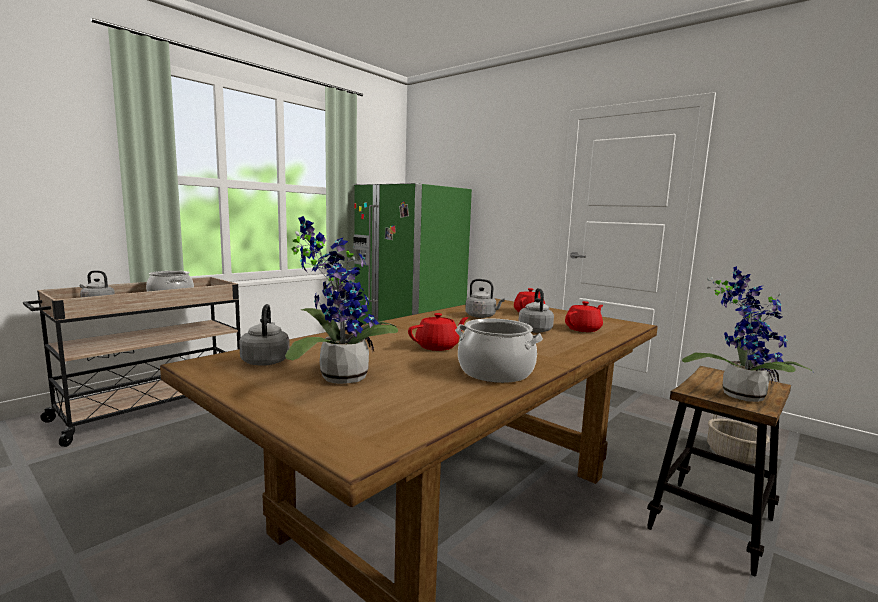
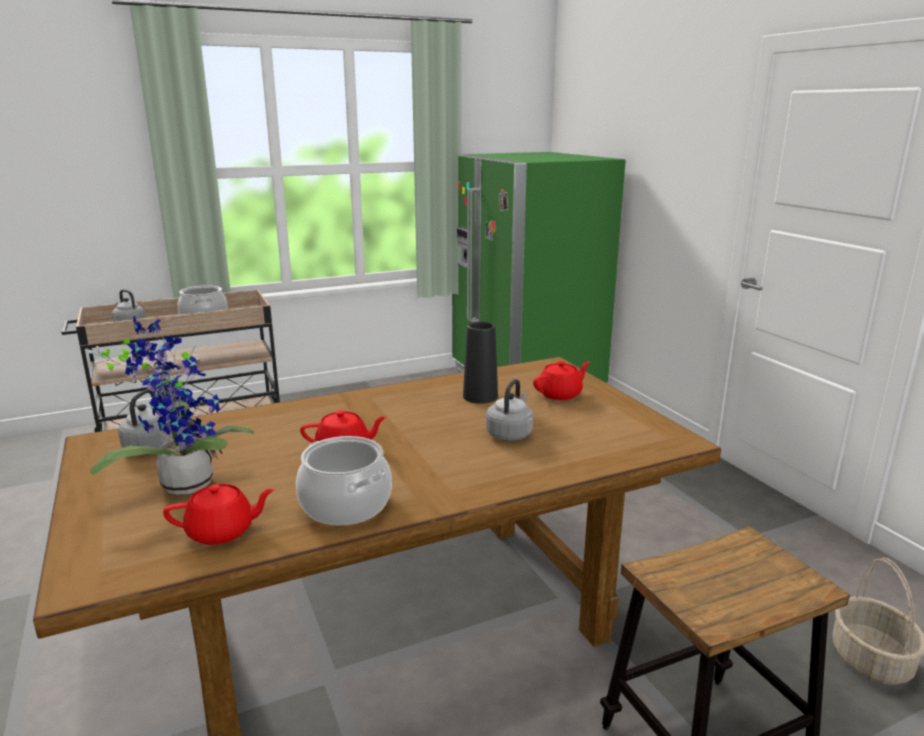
camera: 25 degrees right, 10 degrees up
(482, 316) = (480, 396): grey kettle -> black vase
(583, 329) = (583, 441): red teapot -> red teapot (222, 531)
(739, 394) = (726, 591): potted plant -> none

